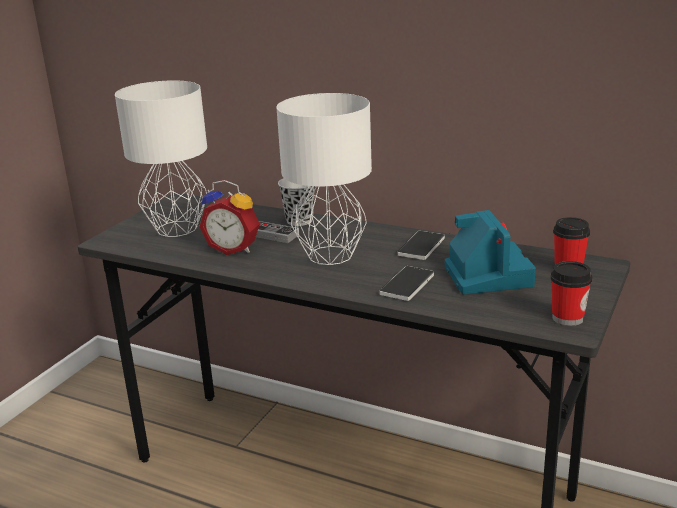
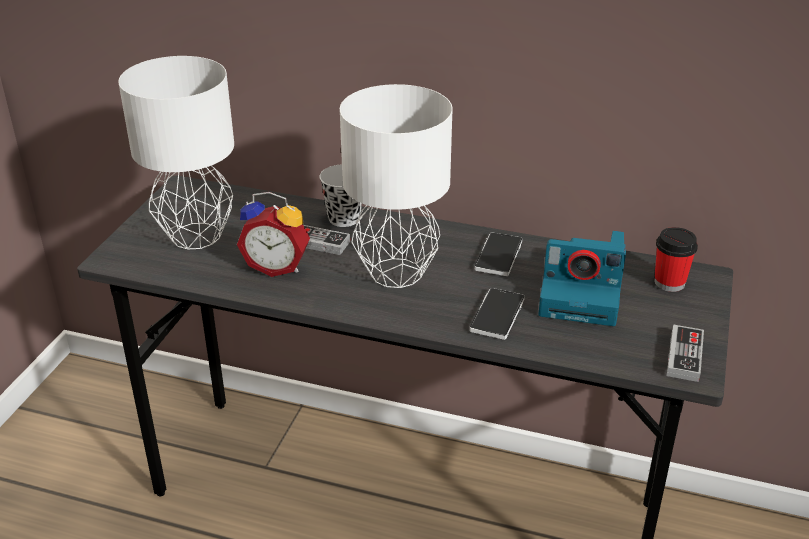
camera: 10 degrees left, 10 degrees up
(486, 275) = (582, 296): camera -> camera turned 120 degrees clockwise
(567, 318) = (684, 356): cup -> game controller

